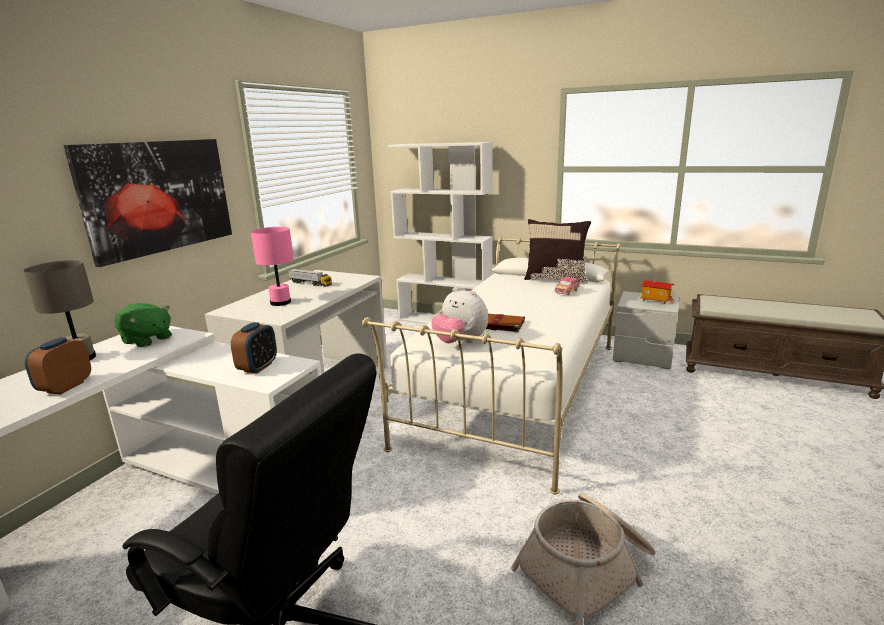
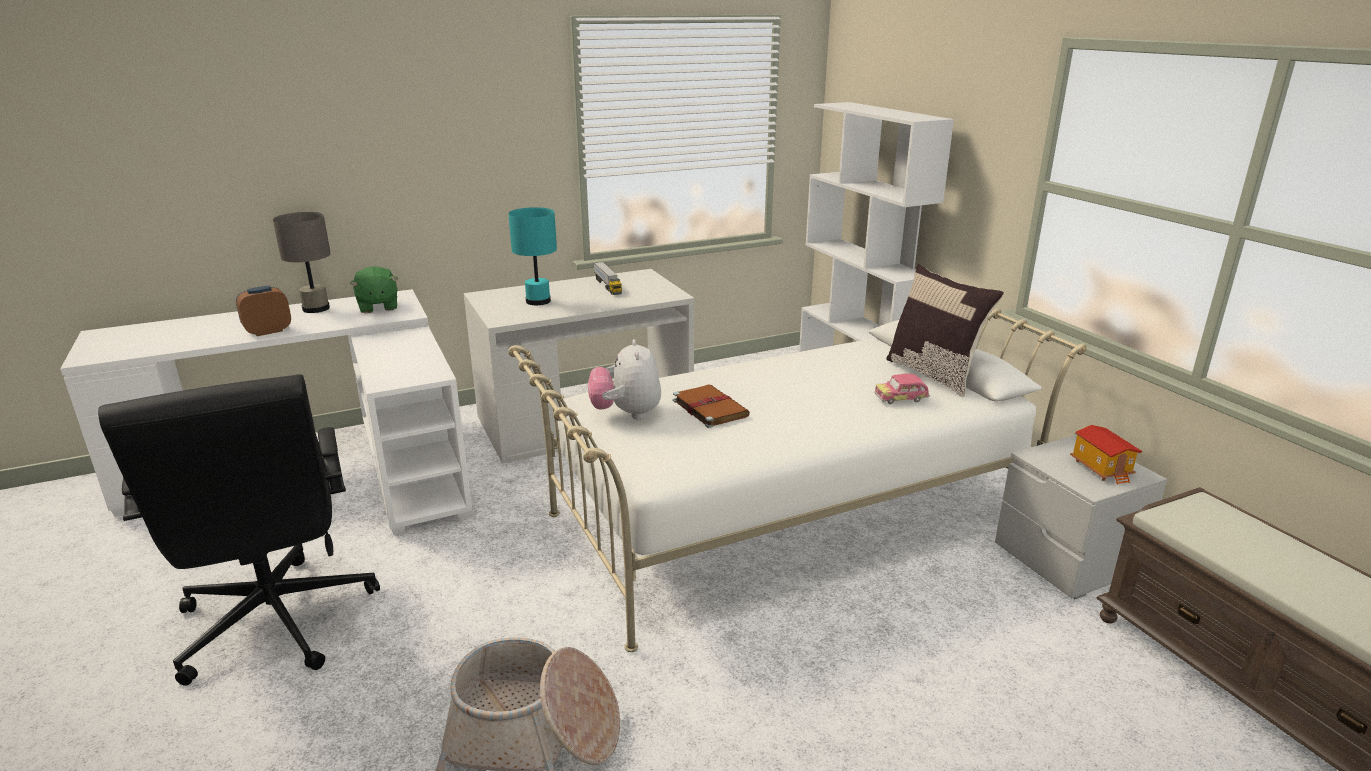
camera: 40 degrees right, 5 degrees up
(159, 196) = (441, 155): picture -> none
(258, 367) = (405, 365): alarm clock -> none
(280, 303) = (538, 301): pink table lamp -> turquoise table lamp

